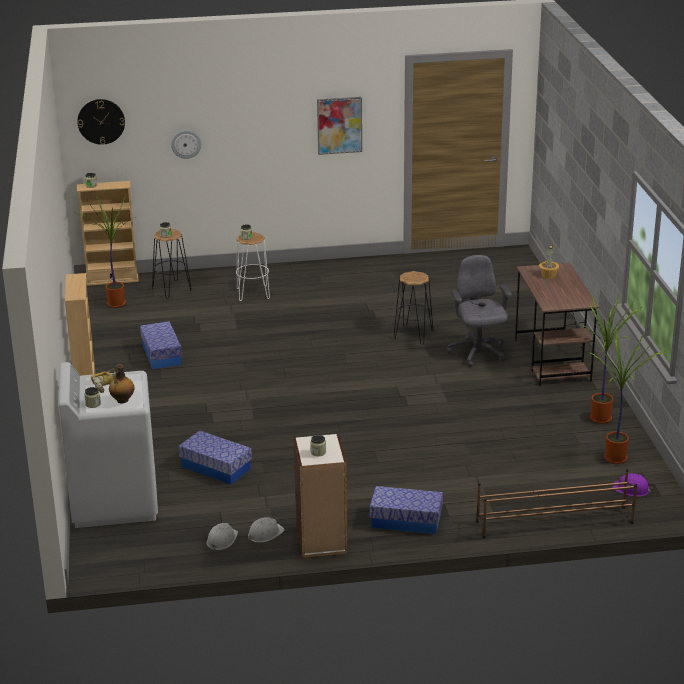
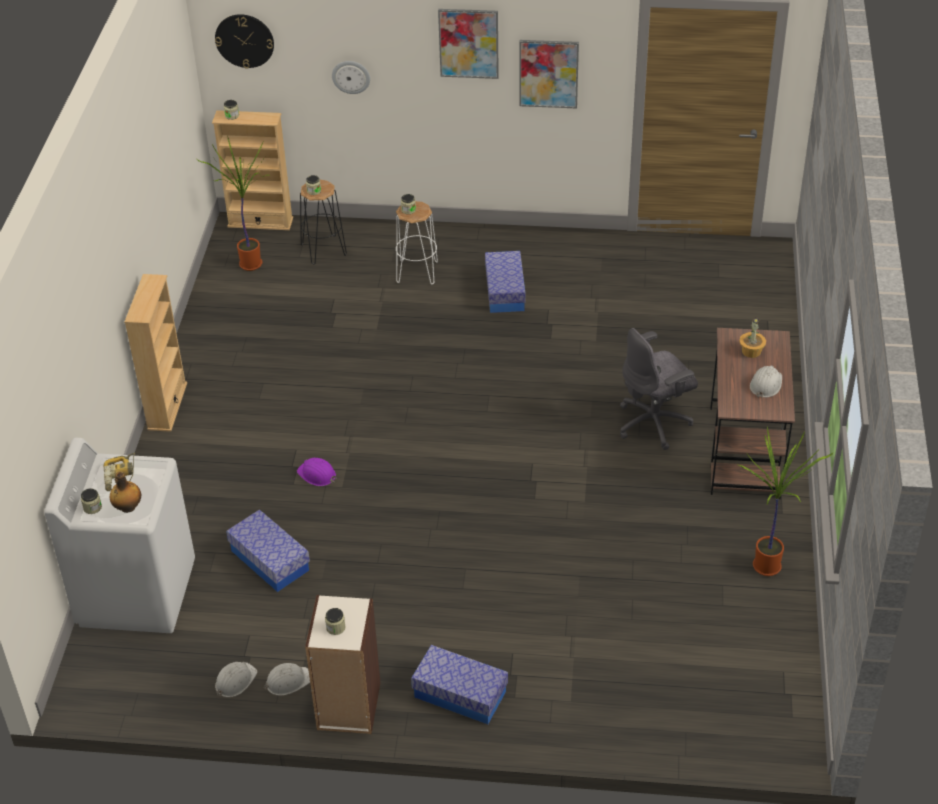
camera: 15 degrees right, 15 degrees up
(161, 354) = (273, 359): storage box -> storage box (505, 291)
(278, 106) = (468, 43): none -> picture
(413, 335) = (586, 378): black stool -> none
(478, 353) = (654, 423): grey office chair -> grey office chair turned 120 degrees counterclockwise
(553, 522) = (638, 734): brown shoe rack -> none
(568, 290) = (765, 384): none -> white hard hat
(617, 459) = (761, 641): potted plant -> none
(631, 489) = (758, 698): purple hard hat -> purple hard hat (317, 474)

